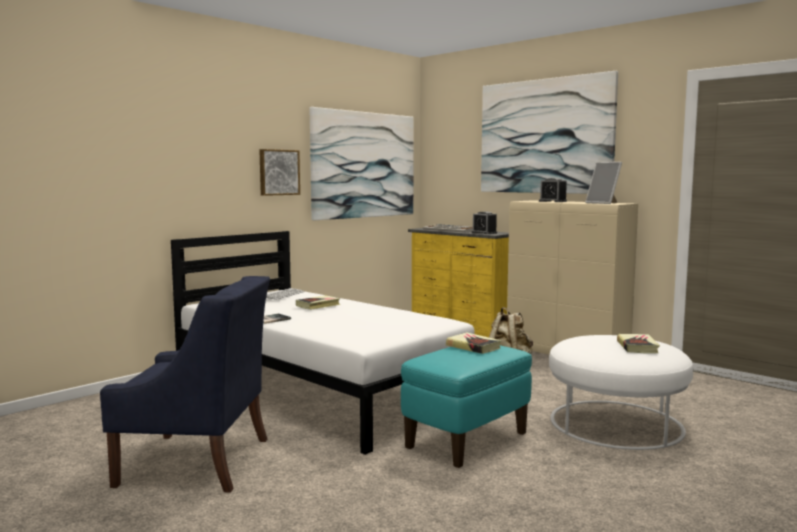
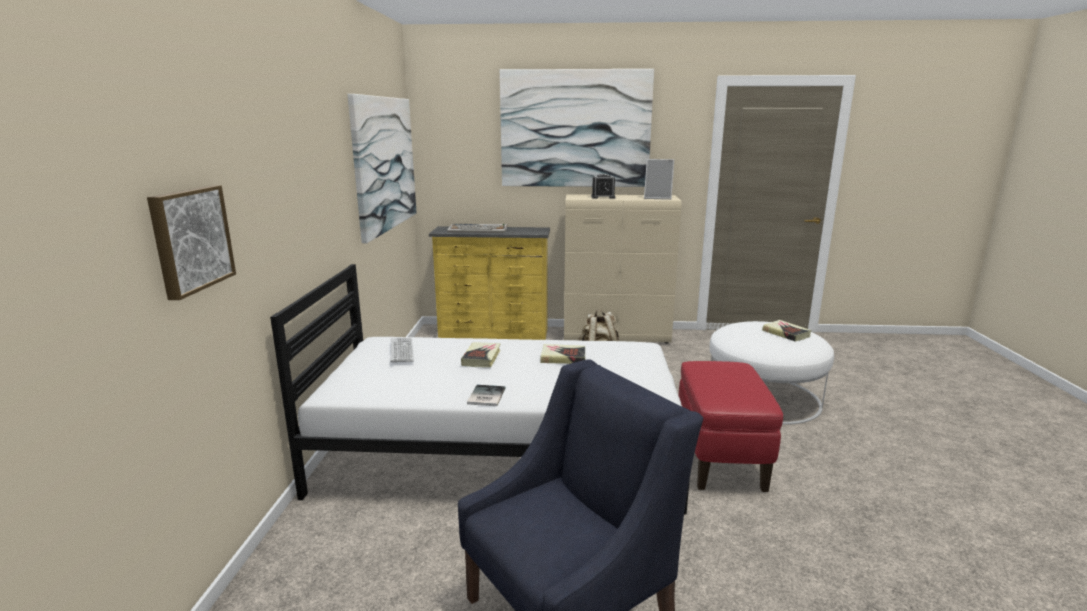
camera: 40 degrees left, 10 degrees up
(278, 172) = (335, 188): picture -> picture (190, 239)
(467, 440) = (719, 459): turquoise ottoman -> red ottoman
(473, 347) = (714, 371): book -> book (563, 358)
(484, 233) = (525, 231): alarm clock -> none

